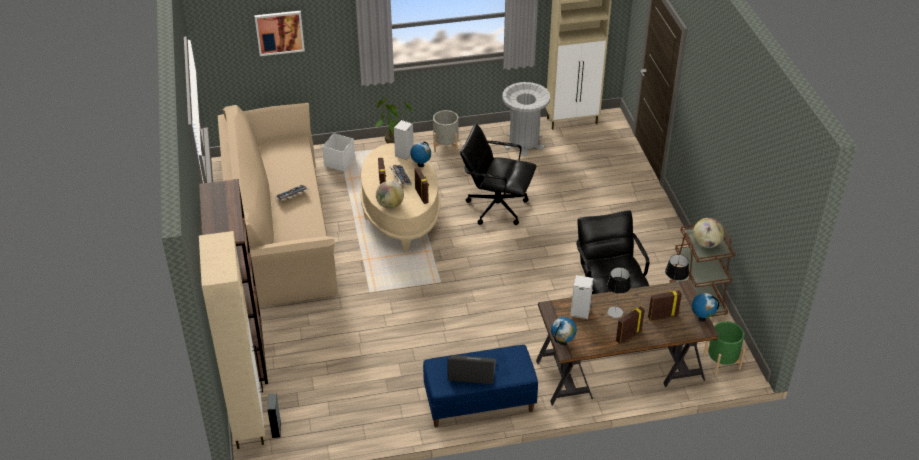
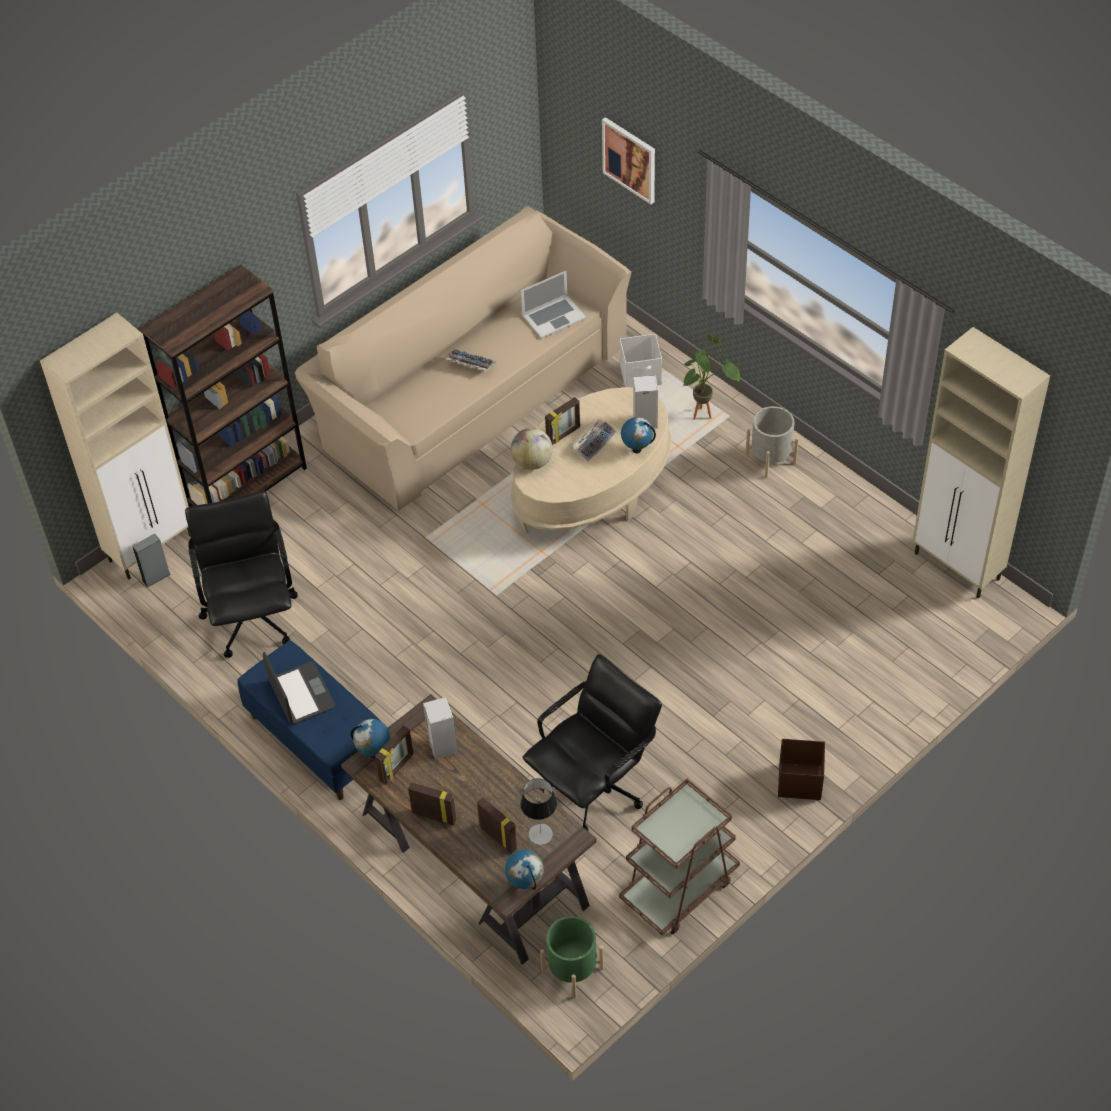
camera: 60 degrees right, 10 degrees up
(292, 152) = (553, 316): none -> laptop
(422, 196) = (576, 483): picture frame -> picture frame (397, 768)
(496, 207) = (687, 577): black office chair -> black office chair (252, 617)
(524, 143) = (854, 537): grey trash can -> none
(615, 312) = (469, 782): table lamp -> none
(660, 228) = (799, 781): none -> brown storage box
(706, 244) = (678, 824): globe -> none

